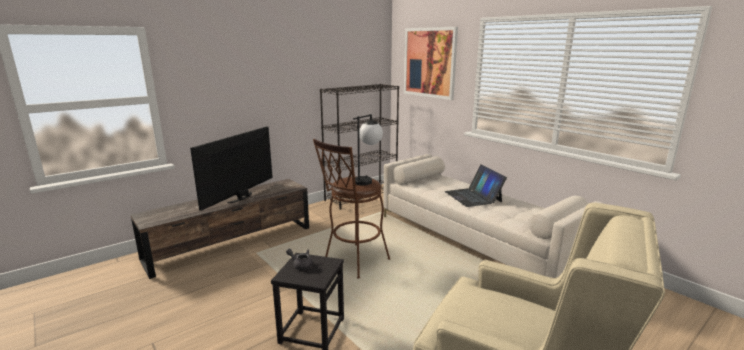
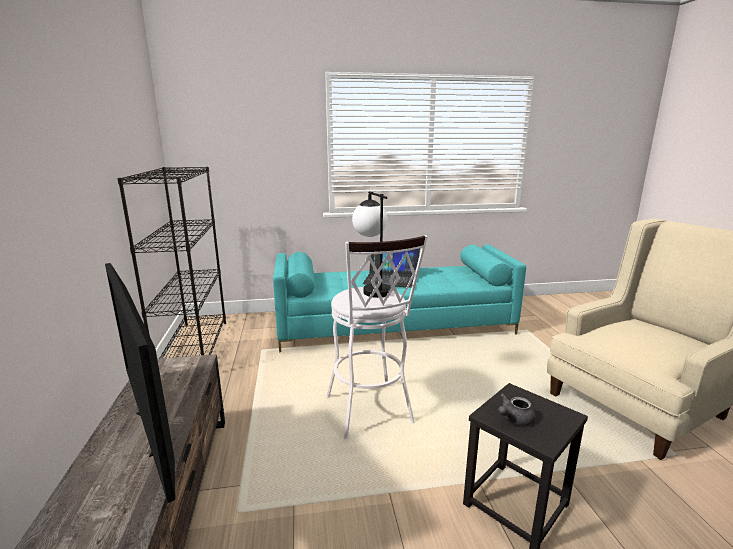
camera: 60 degrees left, 0 degrees up
(353, 262) = (370, 414): brown stool -> white stool
(429, 62) = (246, 130): picture -> none
(475, 240) = (395, 326): beige sofa -> turquoise sofa

